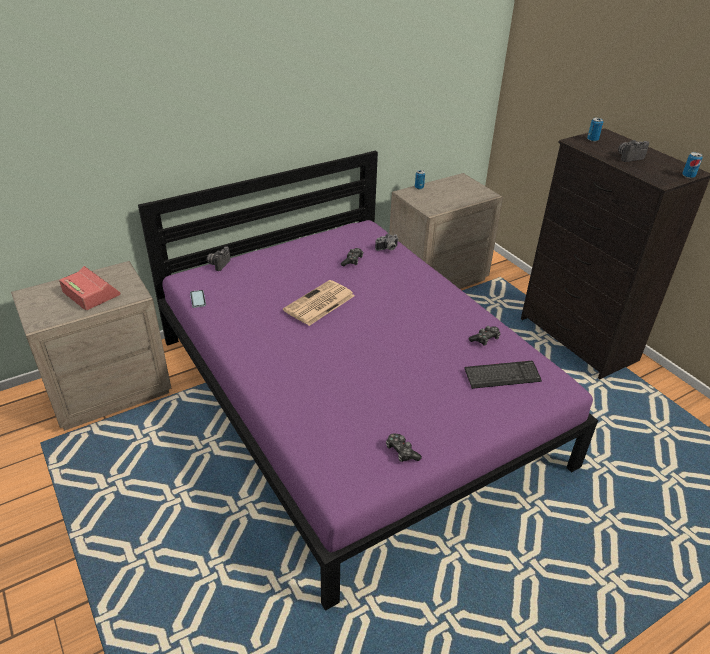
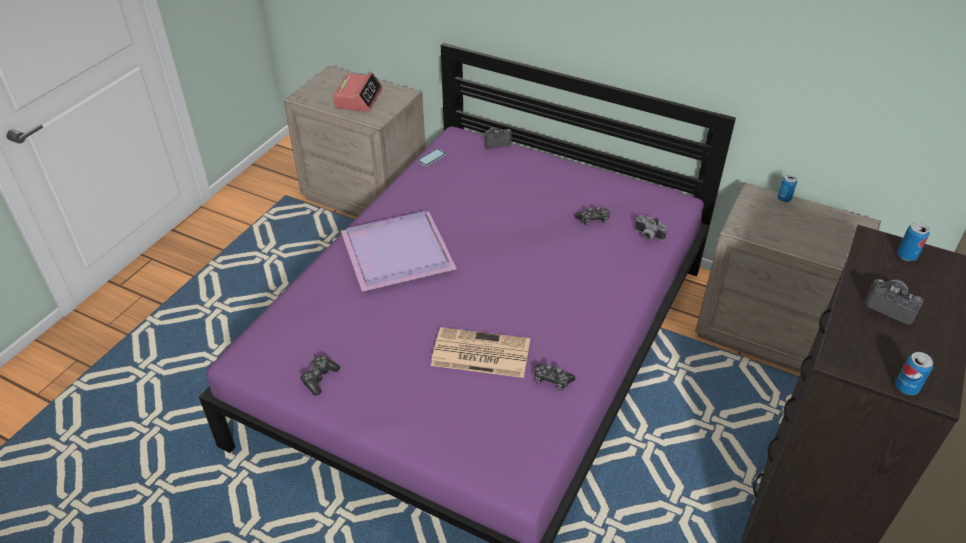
camera: 60 degrees right, 5 degrees up
(293, 359) = (395, 252): none -> purple tray
(319, 304) = (494, 230): newspaper -> newspaper (479, 353)
(502, 376) = (495, 417): keyboard -> none

